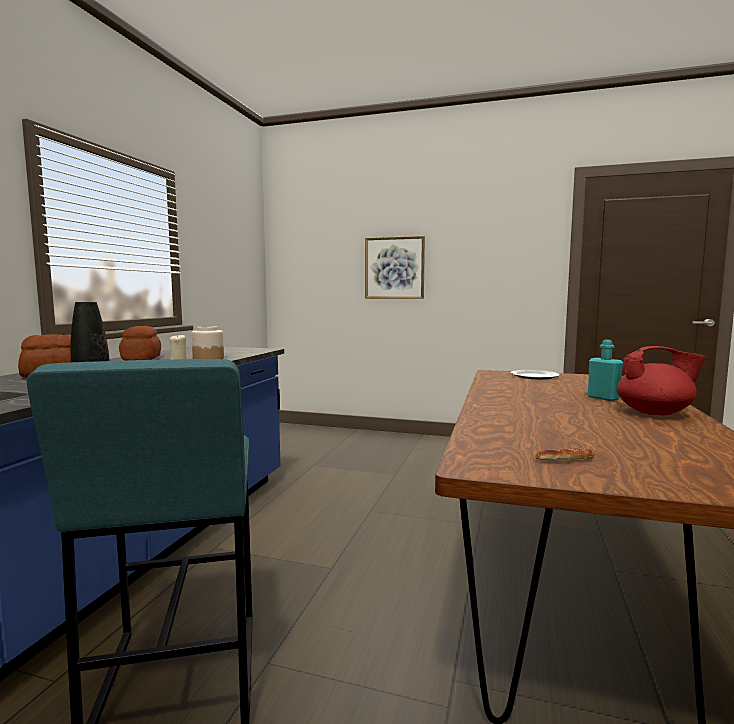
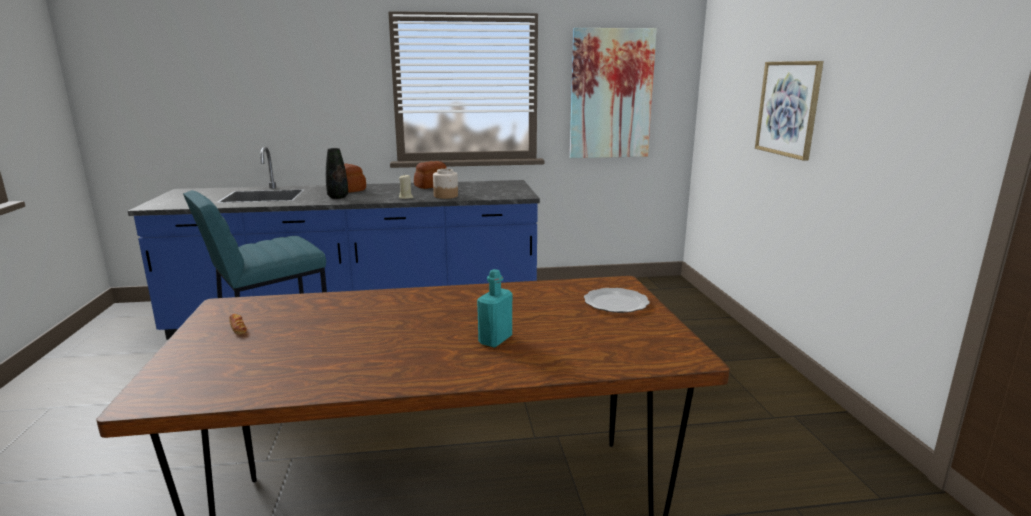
camera: 65 degrees right, 10 degrees up
(224, 262) = (611, 94): none -> picture
(655, 413) = (425, 364): red teapot -> none

